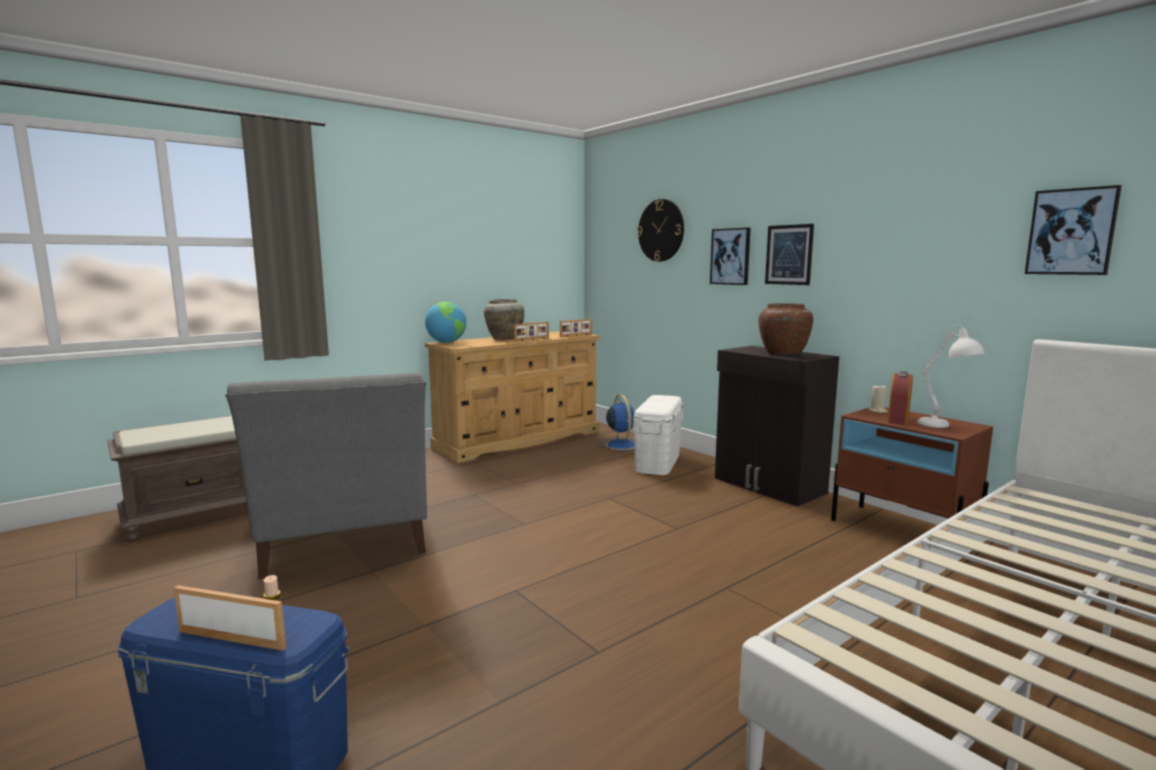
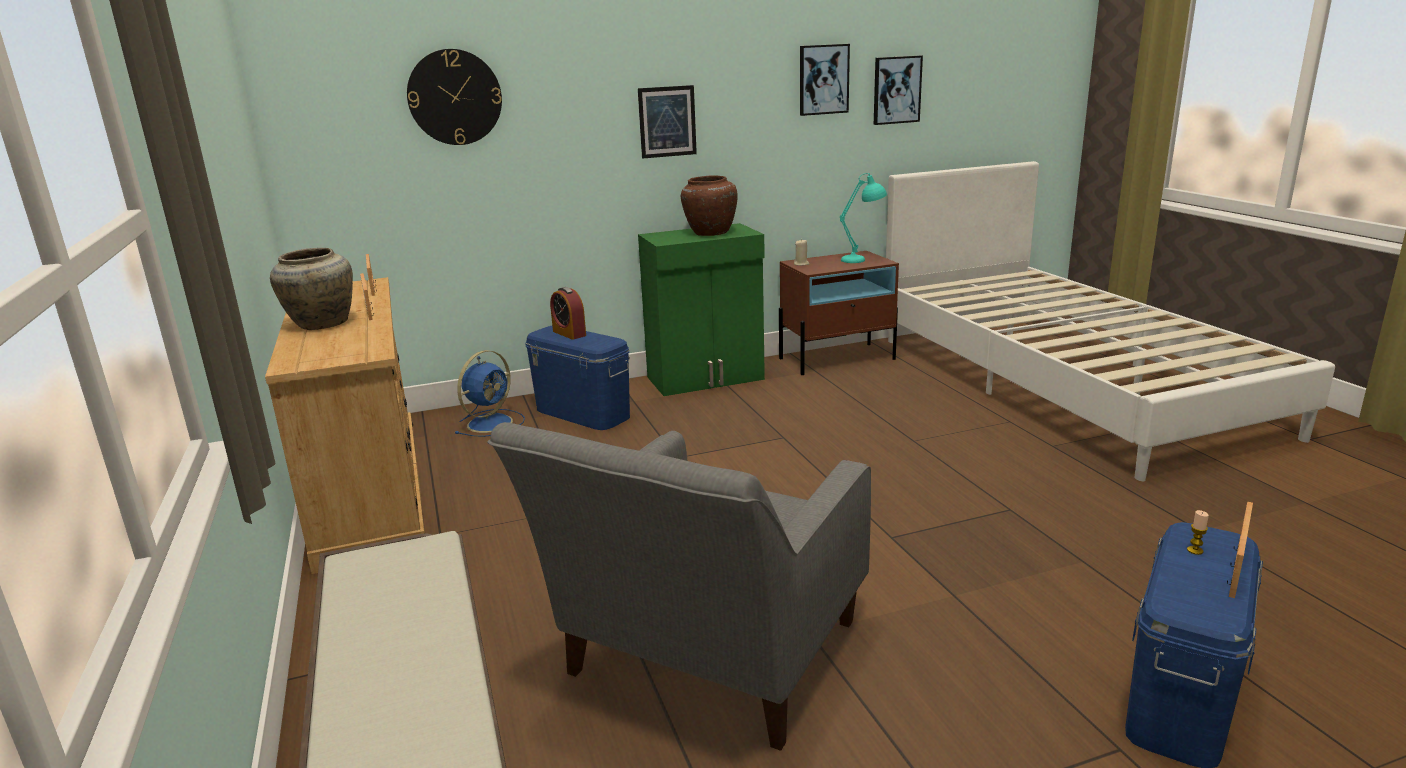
camera: 70 degrees left, 10 degrees up
(345, 543) = (706, 661): grey armchair -> grey armchair turned 120 degrees clockwise
(446, 342) = (301, 360): globe -> none
(620, 445) = (491, 423): blue fan -> blue fan turned 120 degrees clockwise
(658, 462) = (583, 413): white storage box -> blue storage box
(730, 256) = (587, 129): picture -> picture (823, 79)
(769, 486) = (706, 378): black cabinet -> green cabinet
(898, 419) = (833, 264): alarm clock -> alarm clock (569, 333)
(944, 426) = (862, 259): white table lamp -> turquoise table lamp

